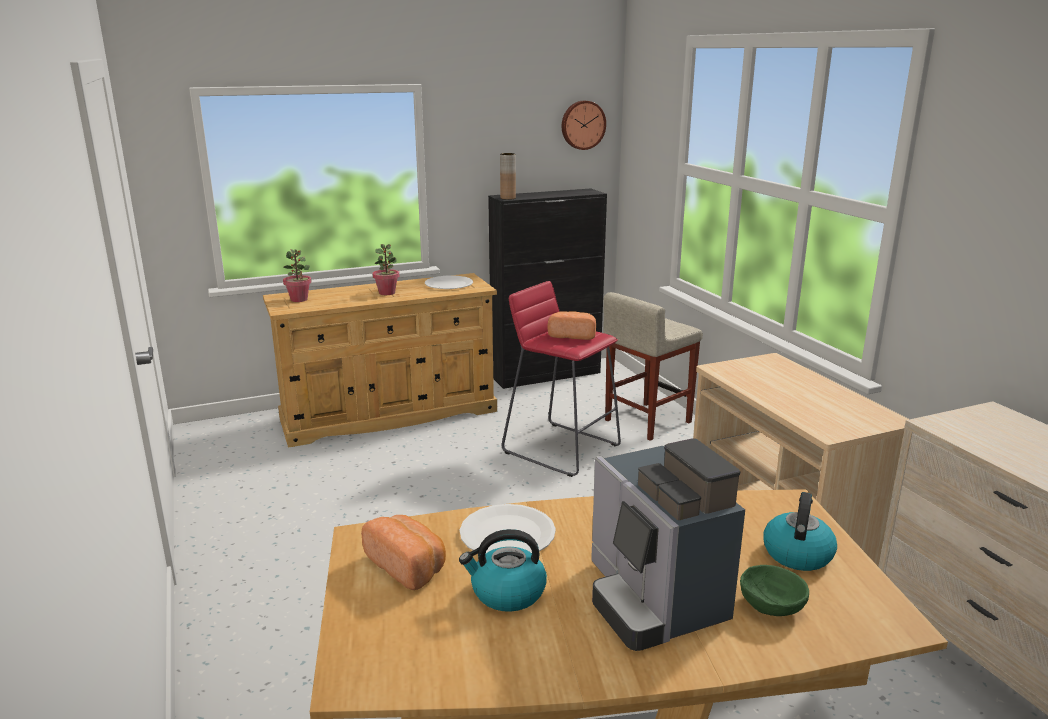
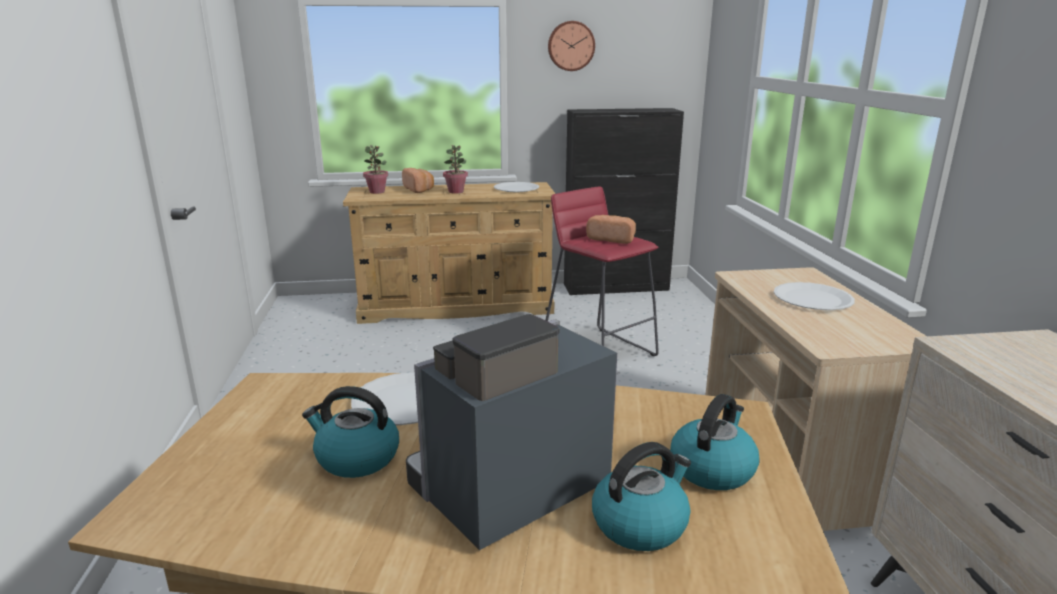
camera: 15 degrees right, 0 degrees up
(408, 566) = (283, 417): bread -> bread (419, 189)
(508, 198) = (582, 111): brown vase -> none
(582, 125) = (667, 44): wall clock -> wall clock (571, 46)
(647, 421) = (696, 337): beige stool -> none
(653, 599) = (506, 491): coffee machine -> coffee machine turned 60 degrees clockwise
(771, 607) = (640, 523): green bowl -> kettle
(793, 386) = (813, 299): none -> white plate

